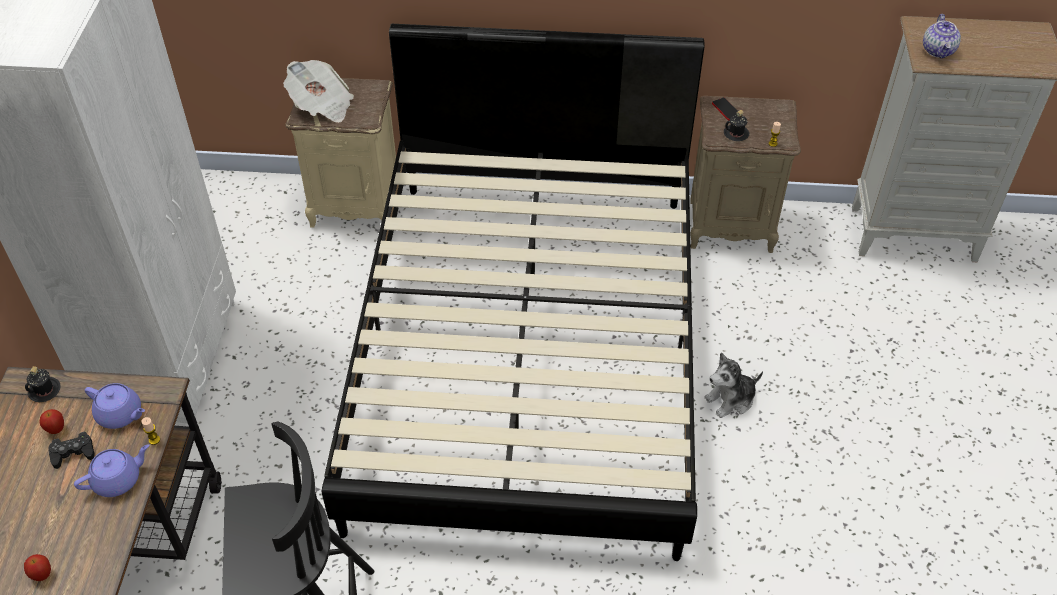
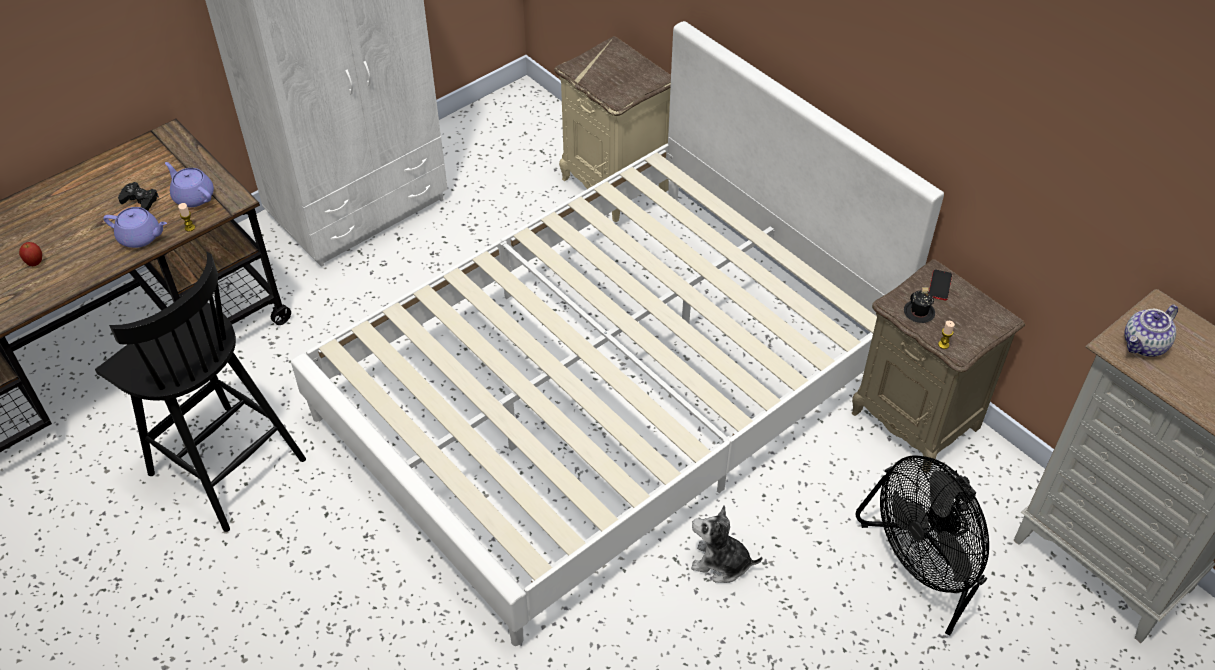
camera: 45 degrees right, 0 degrees up
(44, 390) = (174, 149): black mug -> none
(56, 429) = (150, 179): apple -> none
(120, 414) = (193, 196): purple teapot -> purple teapot turned 150 degrees clockwise
(322, 105) = (599, 67): newspaper -> none
(529, 348) = (609, 391): black bed -> white bed
(832, 305) = (924, 561): none -> black fan

